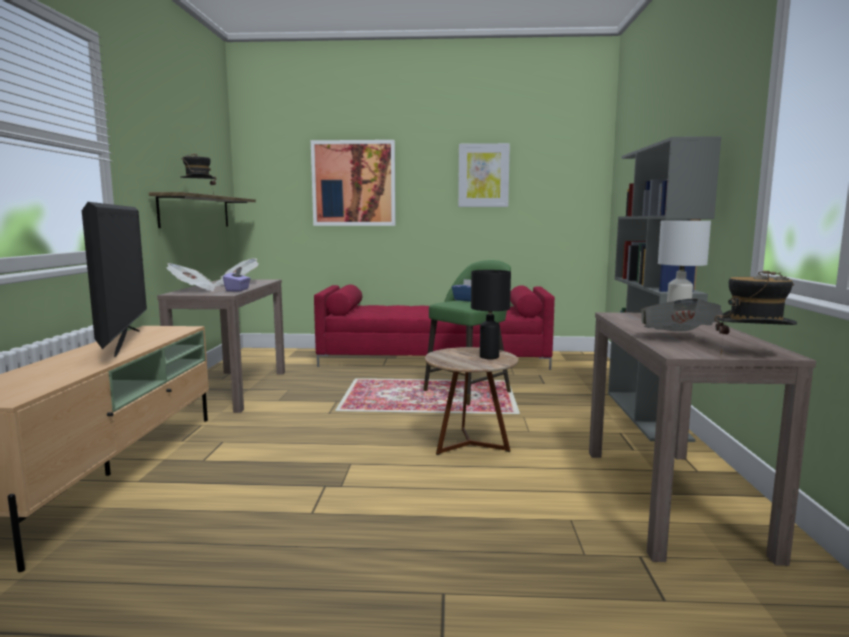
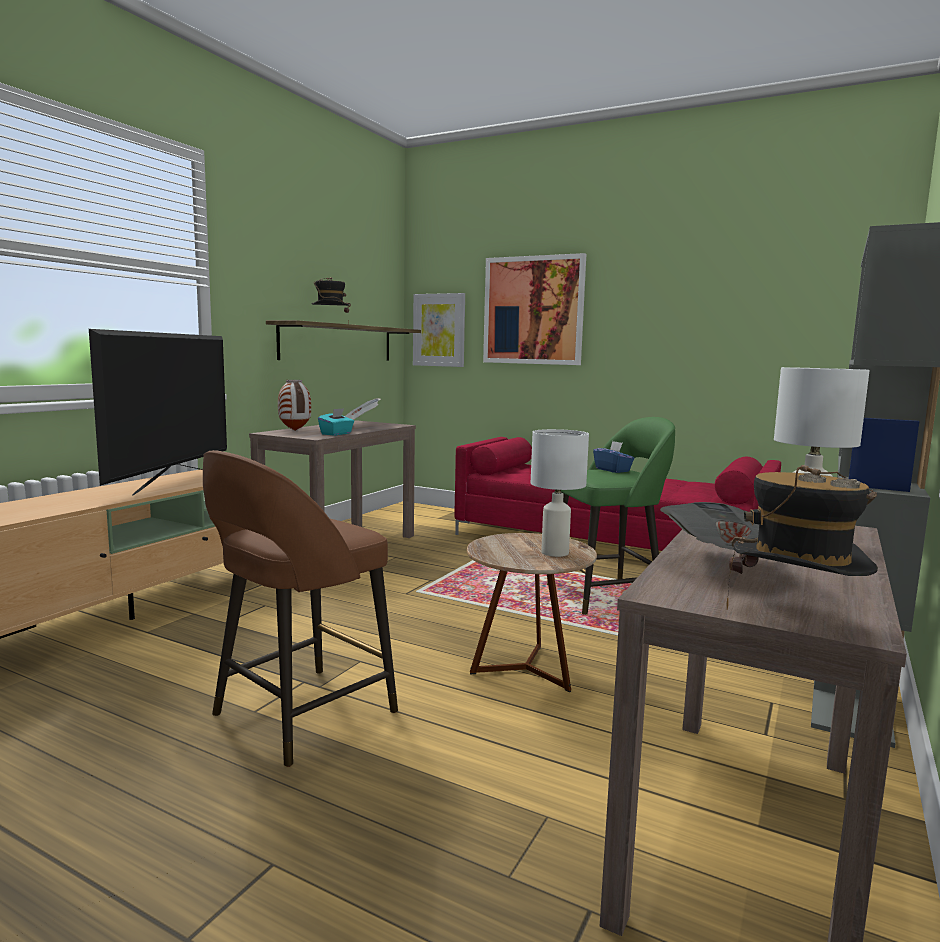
camera: 25 degrees right, 0 degrees up
(193, 290) = (295, 430): newspaper -> vase
(237, 290) = (336, 434): purple tissue box -> turquoise tissue box
(350, 506) = (300, 715): none -> brown stool
(483, 175) = (703, 298): picture -> picture (439, 330)
(489, 357) = (554, 553): black table lamp -> white table lamp

